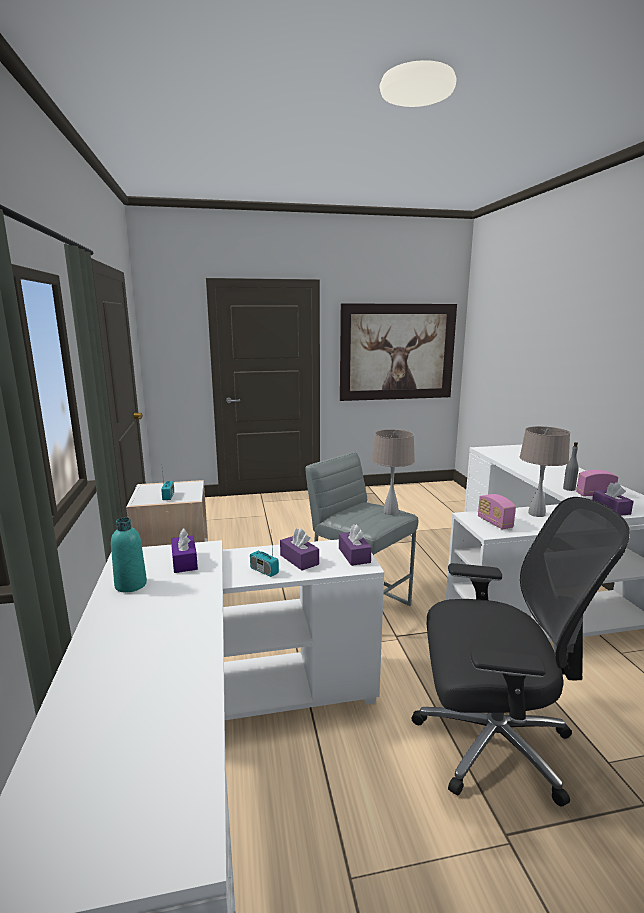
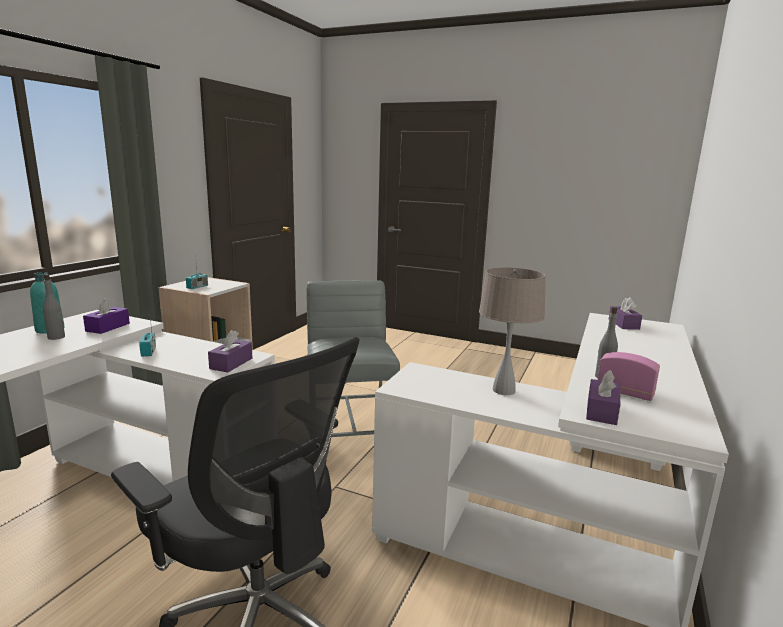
camera: 35 degrees right, 0 degrees up
(163, 589) = (56, 337): none -> grey bottle
(299, 560) = (188, 353): purple tissue box -> purple tissue box (623, 324)
(390, 512) = (369, 348): beige table lamp -> none
(397, 352) = (588, 190): picture -> none
(494, 523) = (428, 382): radio -> none

